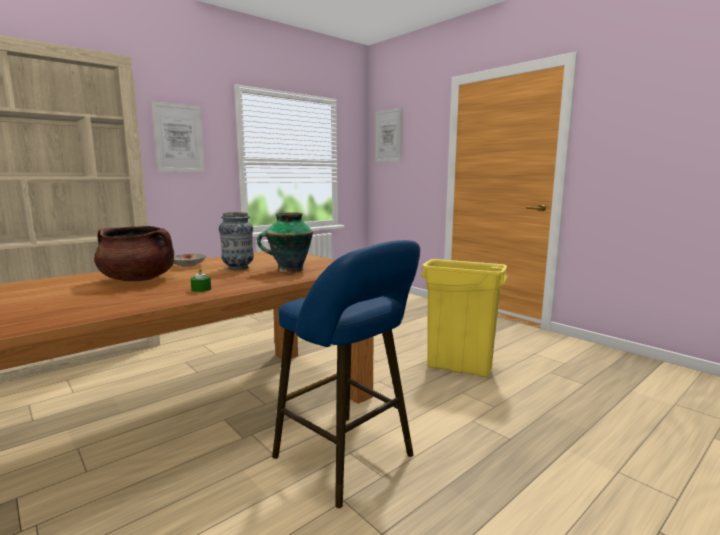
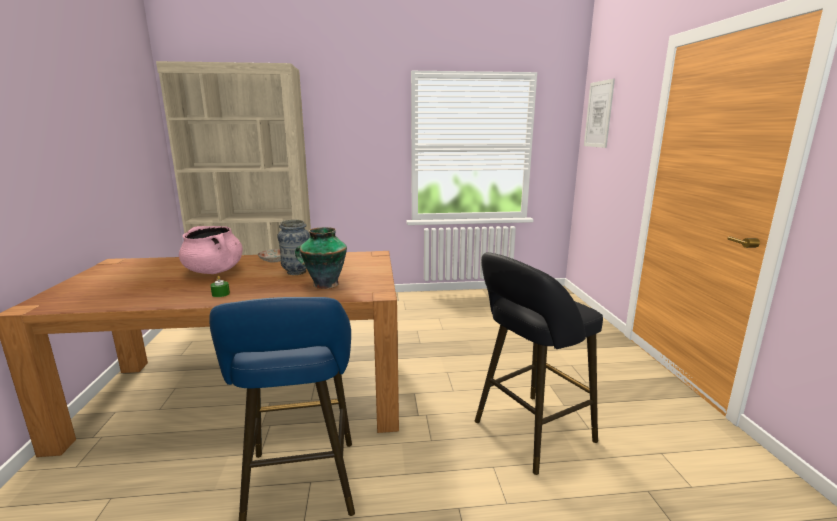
camera: 35 degrees right, 5 degrees up
(139, 279) = (214, 271): brown cooking pot -> pink cooking pot
(178, 138) = (352, 128): picture -> none
(458, 368) = (528, 433): yellow trash can -> black stool

